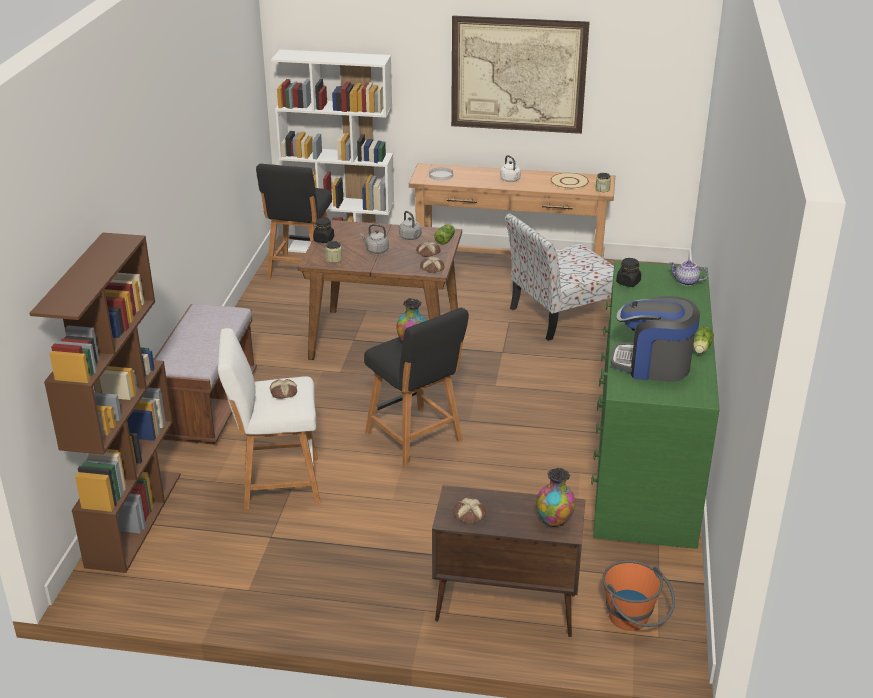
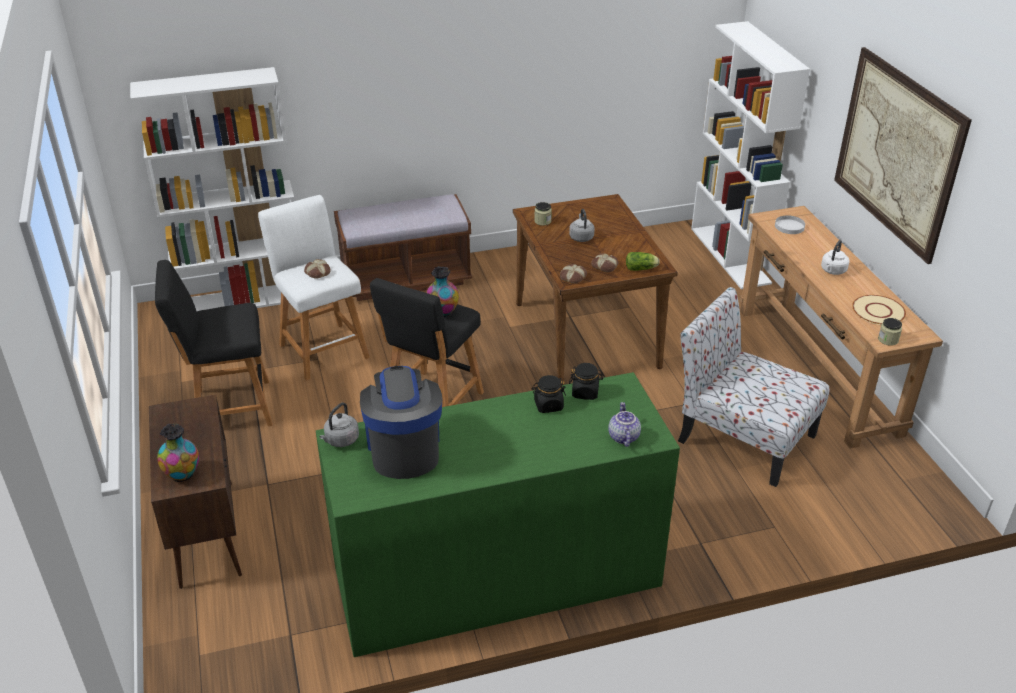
camera: 65 degrees right, 5 degrees up
(134, 518) = (244, 299): brown bookcase -> white bookcase
(300, 271) = (664, 248): black stool -> black stool (228, 408)
(324, 240) = (576, 205): black jar -> black jar (548, 405)
(410, 237) = (626, 248): grey kettle -> grey kettle (340, 440)
(469, 514) = (175, 421): bread -> none
(634, 622) = (215, 630): orange bucket -> none
(700, 349) = (461, 478): lettuce -> none

